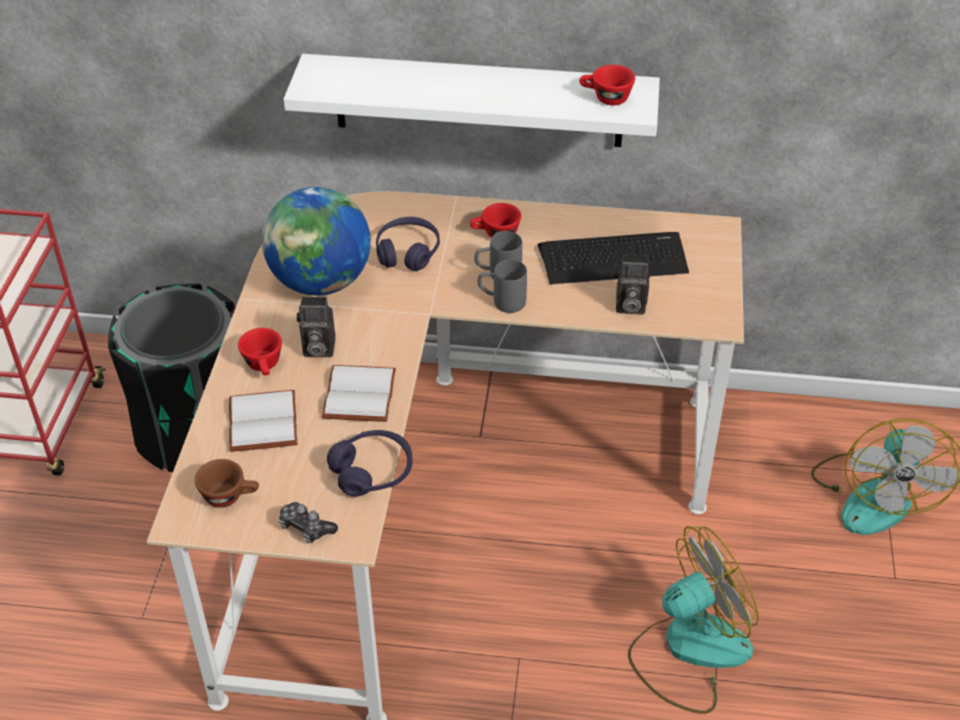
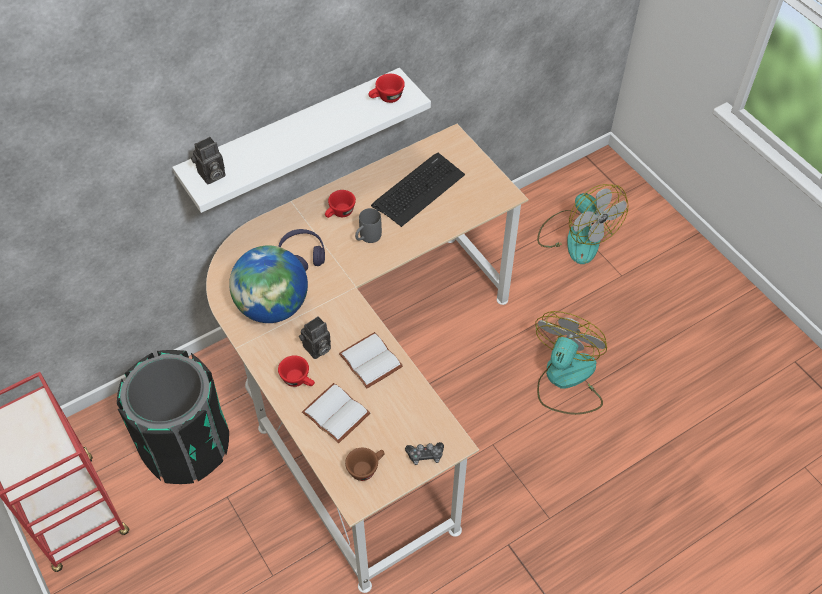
camera: 40 degrees left, 10 degrees up
(372, 472) = (425, 400): purple headphones -> none
(501, 302) = (387, 254): grey mug -> none
(628, 306) = (454, 214): camera -> camera (211, 176)

